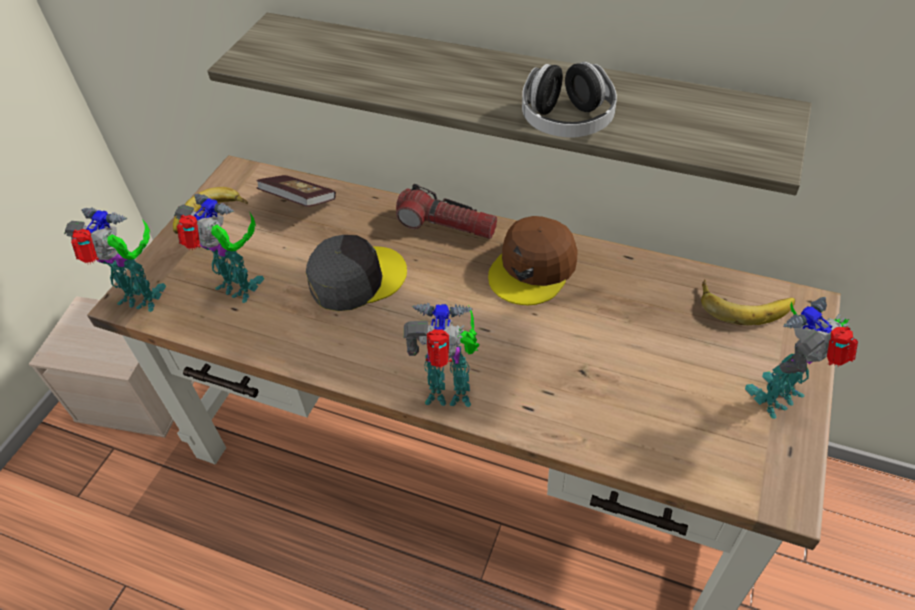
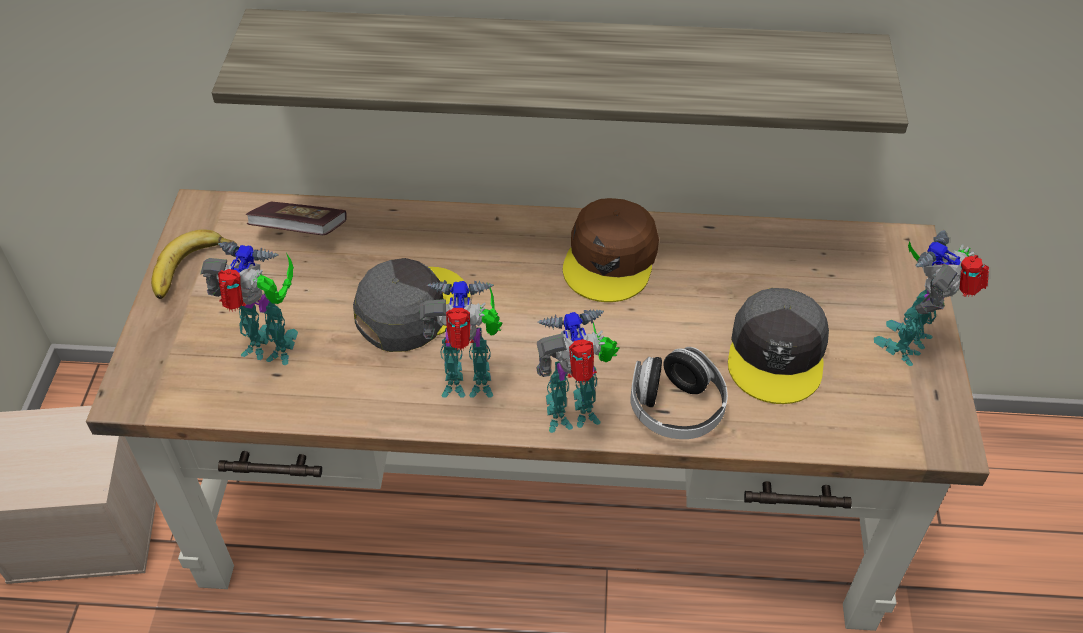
camera: 20 degrees left, 0 degrees up
(142, 300) = (151, 388): toy robot -> toy robot (470, 385)
(446, 225) = (493, 228): flashlight -> none
(567, 122) = (657, 92): headphones -> headphones (676, 409)
(649, 379) = (777, 353): none -> grey cap
(744, 303) = (844, 254): banana -> none

